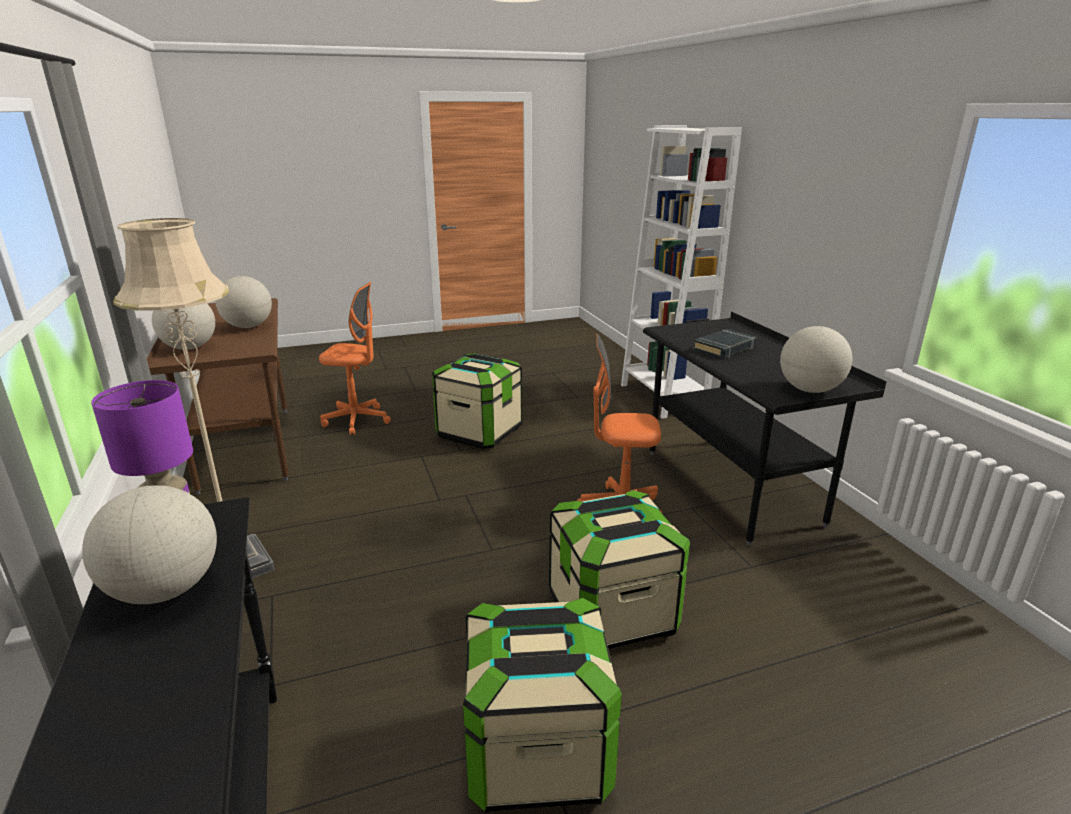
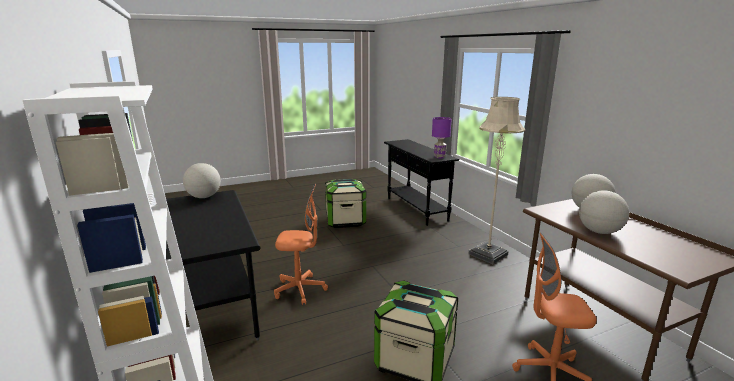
camera: 175 degrees right, 5 degrees down
(165, 589) = (424, 152): globe -> none
(612, 613) = (318, 247): storage box -> none
(724, 348) = (215, 223): black book -> none

